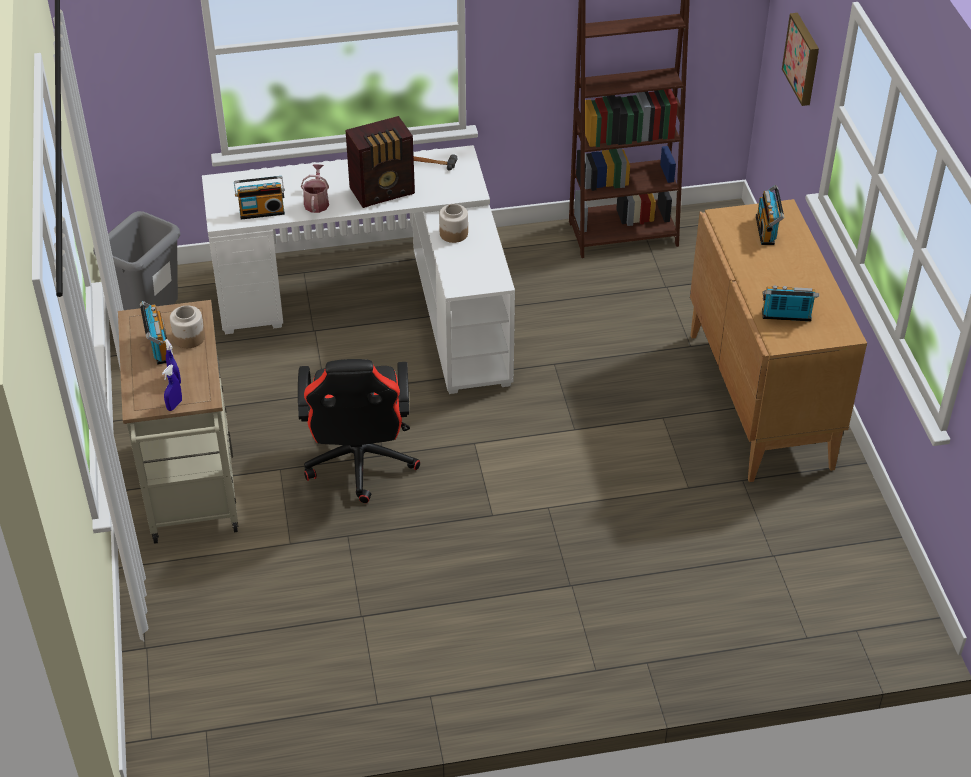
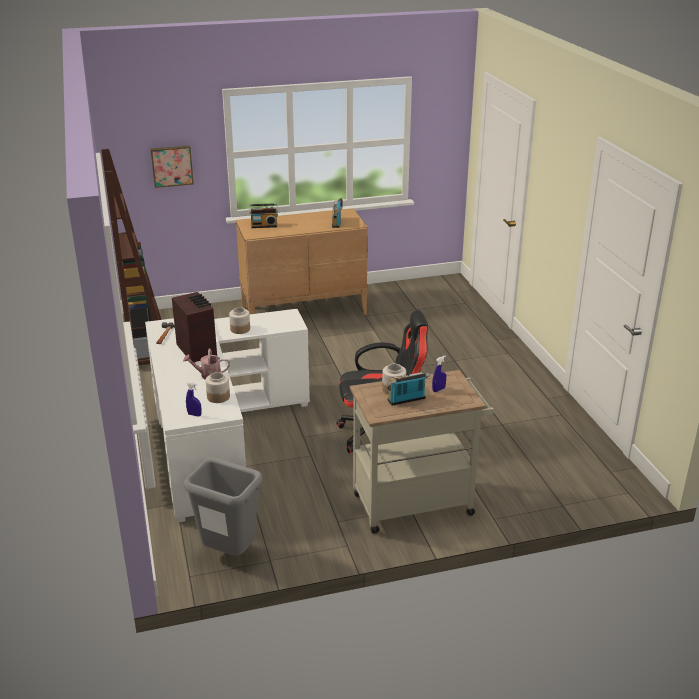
camera: 95 degrees left, 15 degrees down
(174, 405) = (464, 387): blue spray bottle -> blue spray bottle (194, 415)
(262, 211) = (218, 397): radio -> jar

